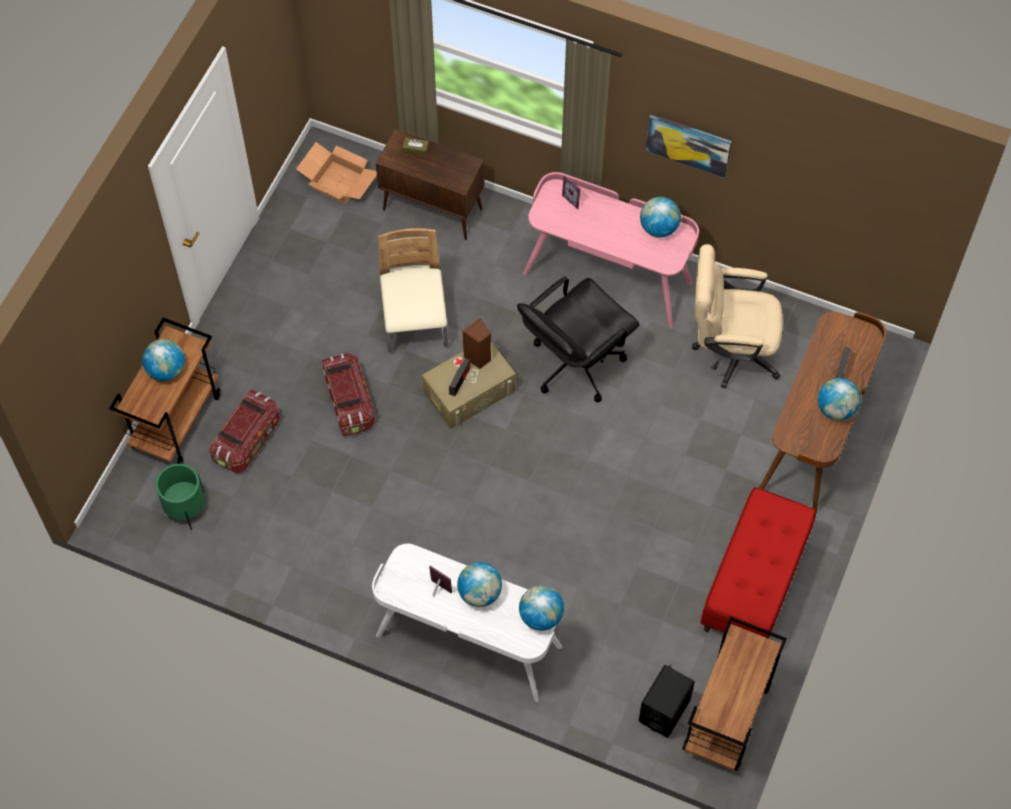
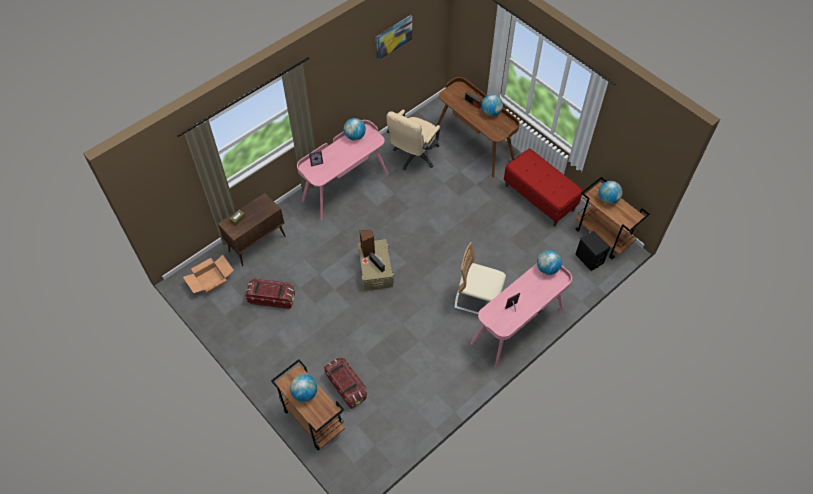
camera: 65 degrees left, 5 degrees down
(185, 508) = (372, 435): green planter -> none
(349, 402) = (351, 327): storage box -> storage box (272, 298)
(415, 324) = (321, 278): beige chair -> beige chair (478, 299)
(468, 642) = (518, 326): white desk -> pink desk
(480, 593) = (522, 290): globe -> globe (608, 199)
(575, 363) = (385, 219): black office chair -> none
(688, 144) = (342, 84): picture -> picture (393, 37)

